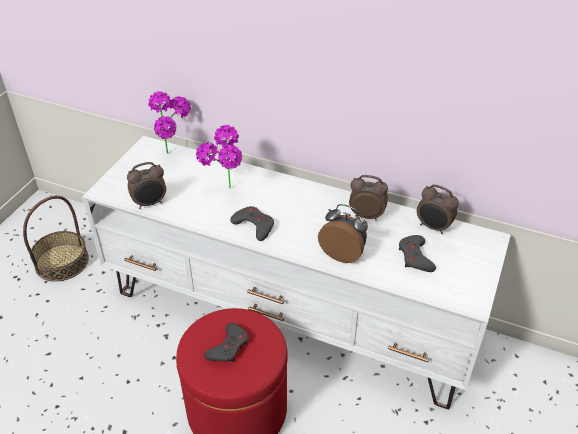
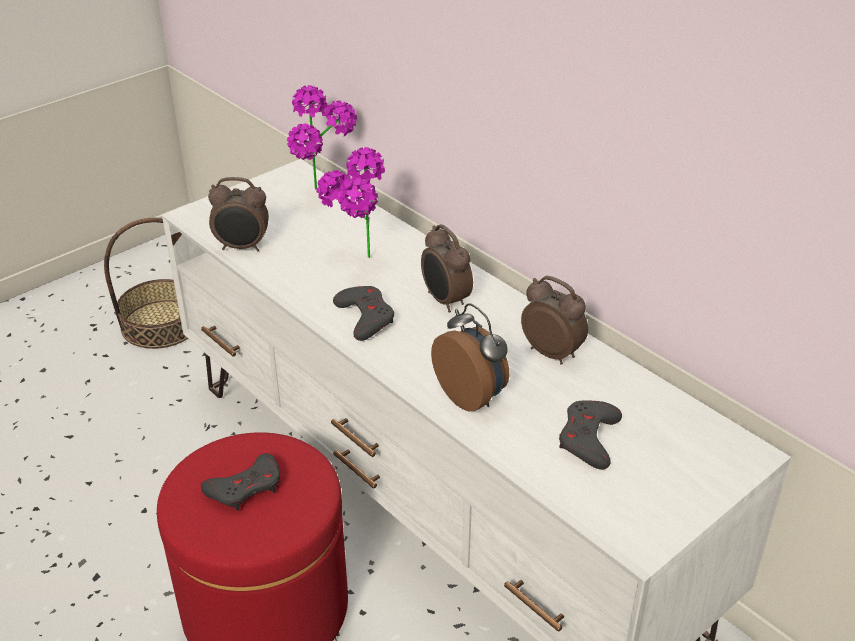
camera: 25 degrees right, 5 degrees down
(433, 227) = (653, 403): alarm clock -> alarm clock (445, 301)

